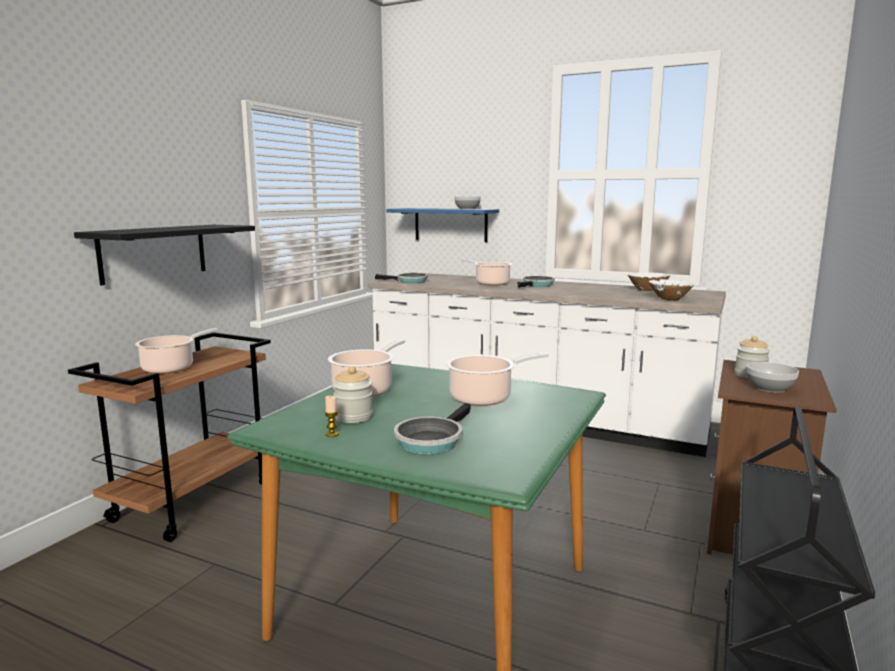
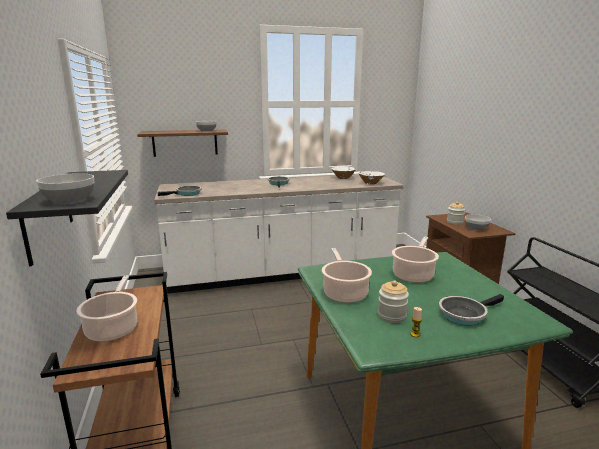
camera: 40 degrees left, 5 degrees up
(124, 231) = (69, 200): none -> bowl
(431, 440) = (464, 314): frying pan -> frying pan turned 75 degrees clockwise
(450, 224) = (185, 143): blue shelf -> brown shelf
(490, 283) = (247, 186): cooking pot -> none

